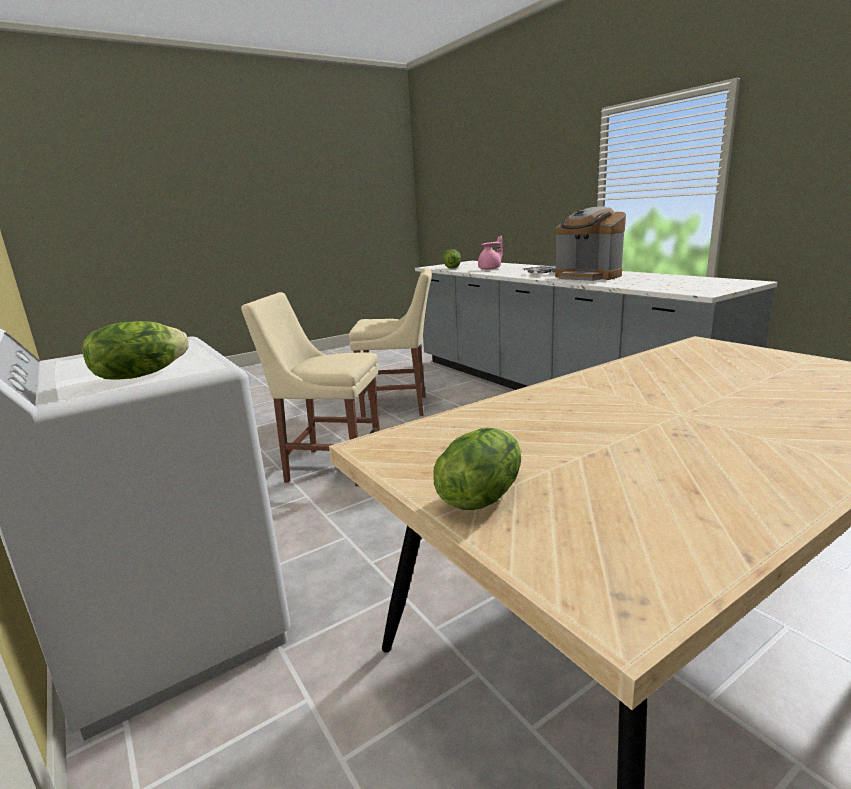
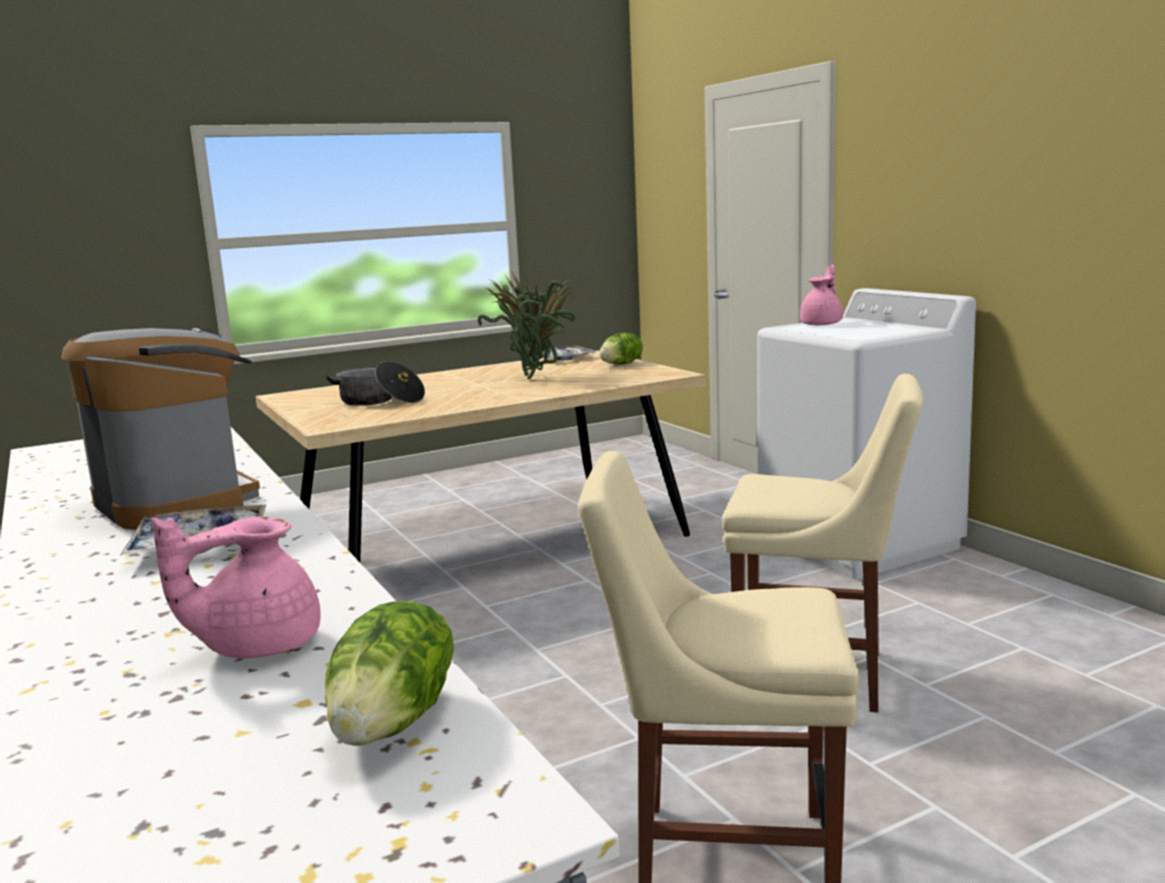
camera: 175 degrees left, 5 degrees down
(140, 375) = (822, 324): lettuce -> pink teapot
(609, 435) = (537, 377): none -> potted plant
(665, 554) = (565, 358): none -> tray
(747, 375) = (380, 401): none -> cooking pot

